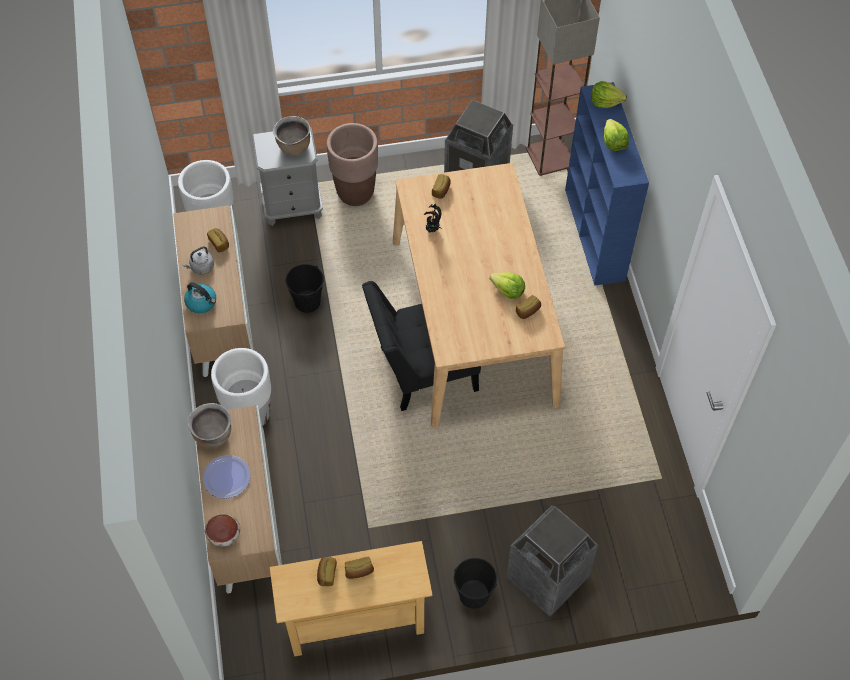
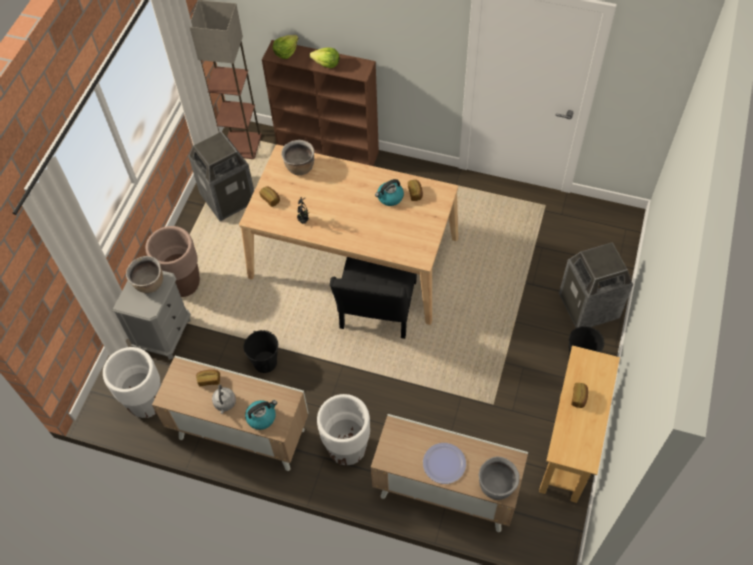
camera: 60 degrees left, 0 degrees up
(213, 435) = (399, 459): brown cooking pot -> brown cooking pot (299, 167)
(224, 534) = (496, 485): bowl -> grey cooking pot
(326, 574) = (571, 421): bread -> none
(508, 291) = (390, 197): lettuce -> kettle
(595, 235) = (329, 151): blue bookcase -> brown bookcase

